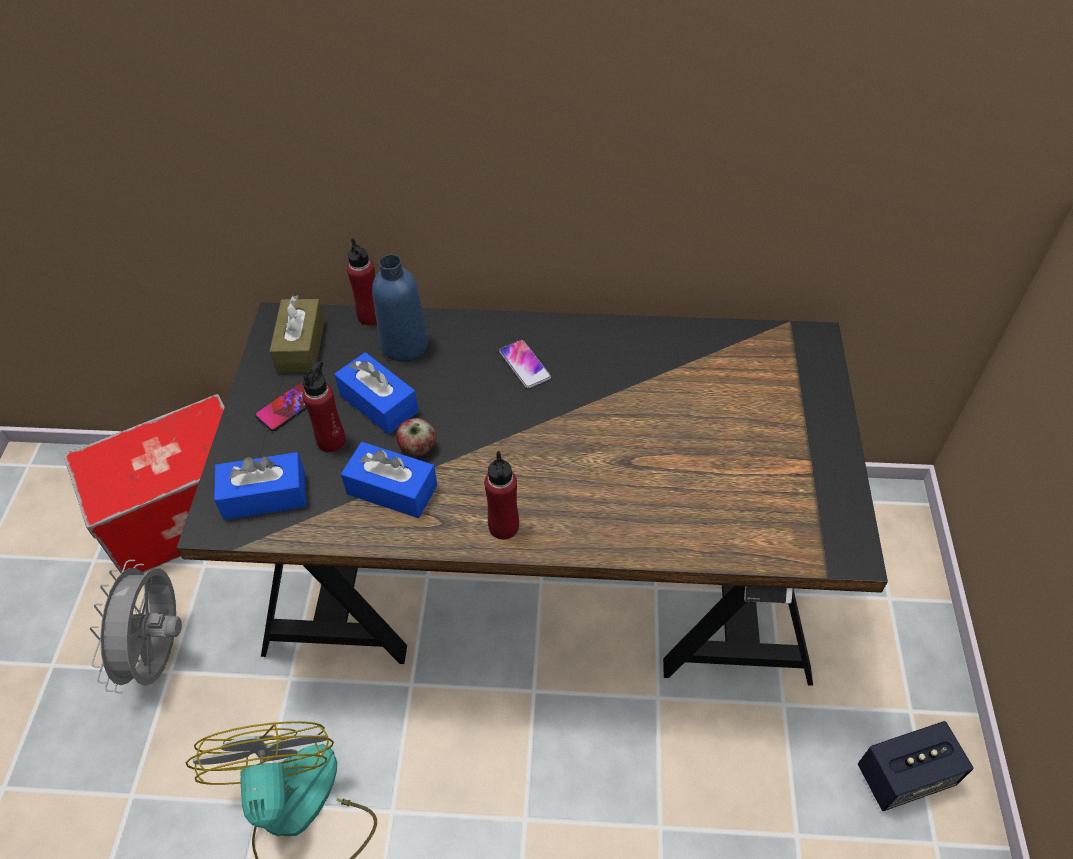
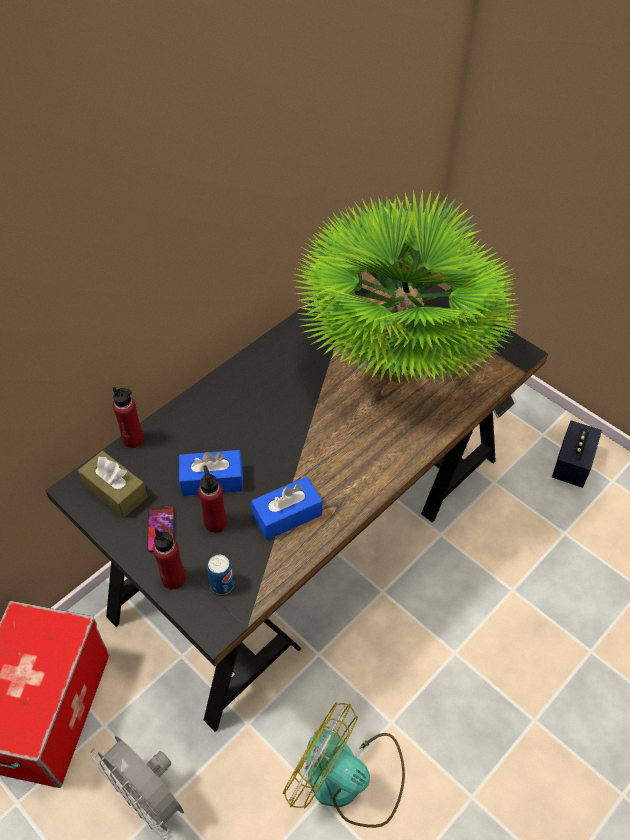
camera: 50 degrees left, 0 degrees up
(265, 496) = (222, 584): blue tissue box -> can
(404, 345) = (179, 438): blue bottle -> none
(417, 448) = (269, 483): apple -> none
(503, 527) = (368, 479): red bottle -> red bottle (173, 579)
(525, 365) = (262, 392): phone -> none
(695, 446) = (399, 362): none -> potted plant

